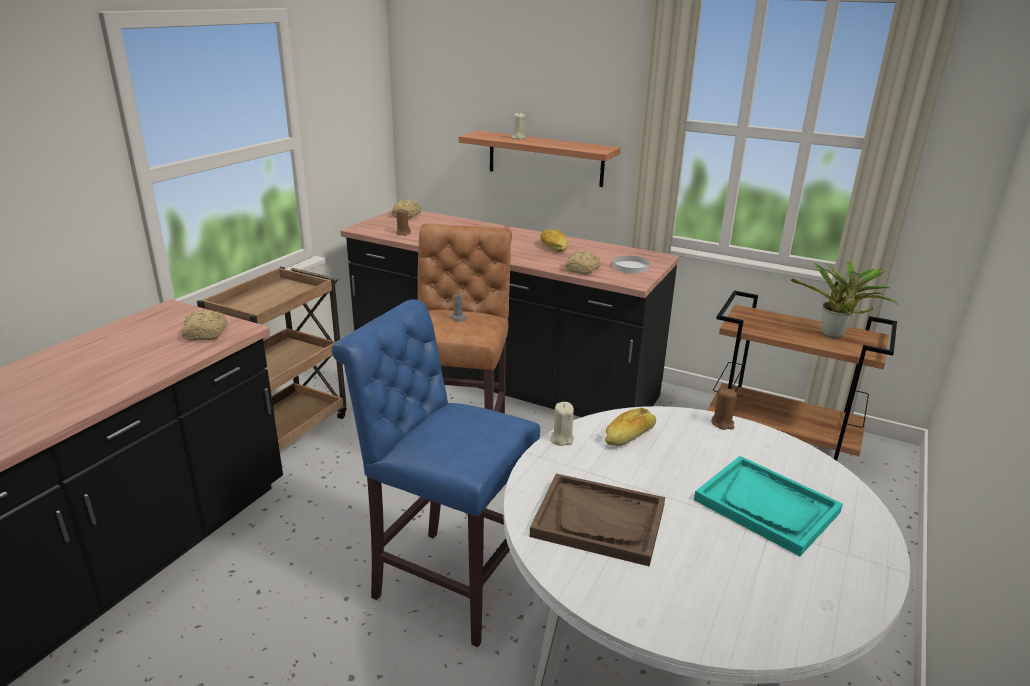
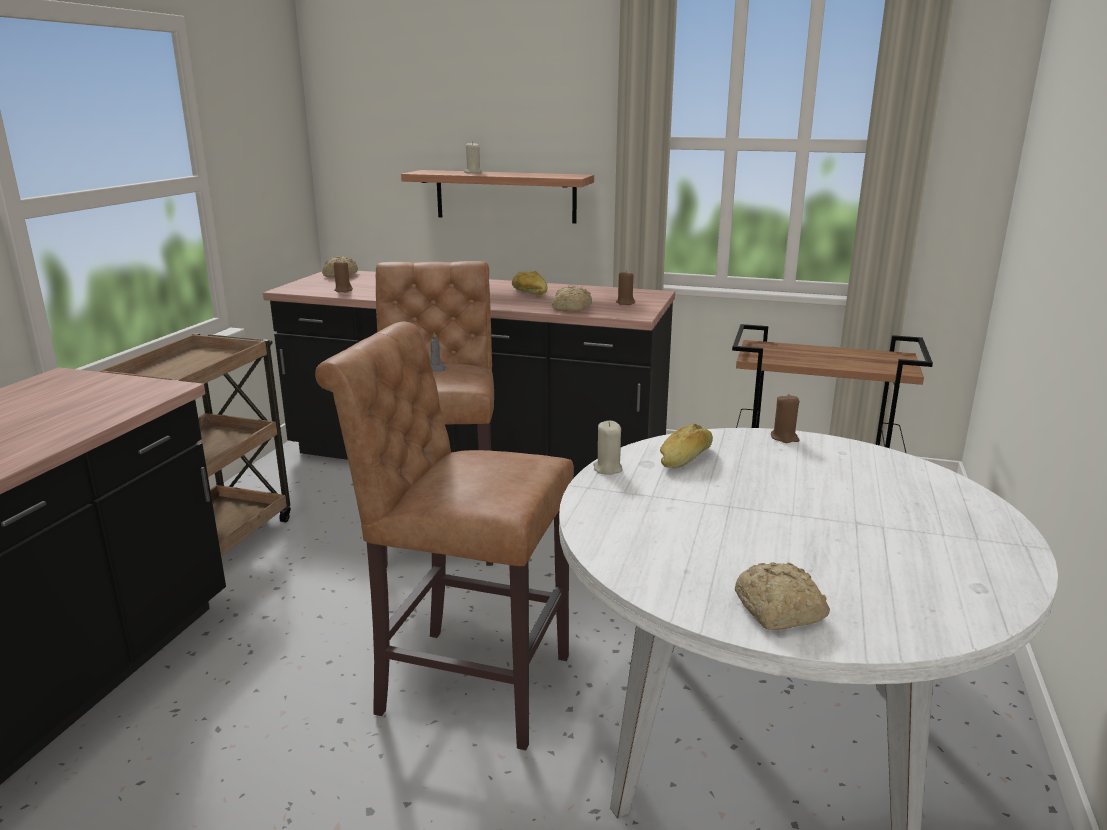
camera: 10 degrees left, 5 degrees down
(205, 334) = (119, 396): bread -> bread (778, 611)
(445, 581) = (464, 683): blue stool -> brown stool
(599, 521) = (686, 540): brown tray -> none
(630, 267) = (625, 303): white plate -> brown candle
(766, 506) = (869, 506): turquoise tray -> none
(834, 336) = (860, 358): potted plant -> none

